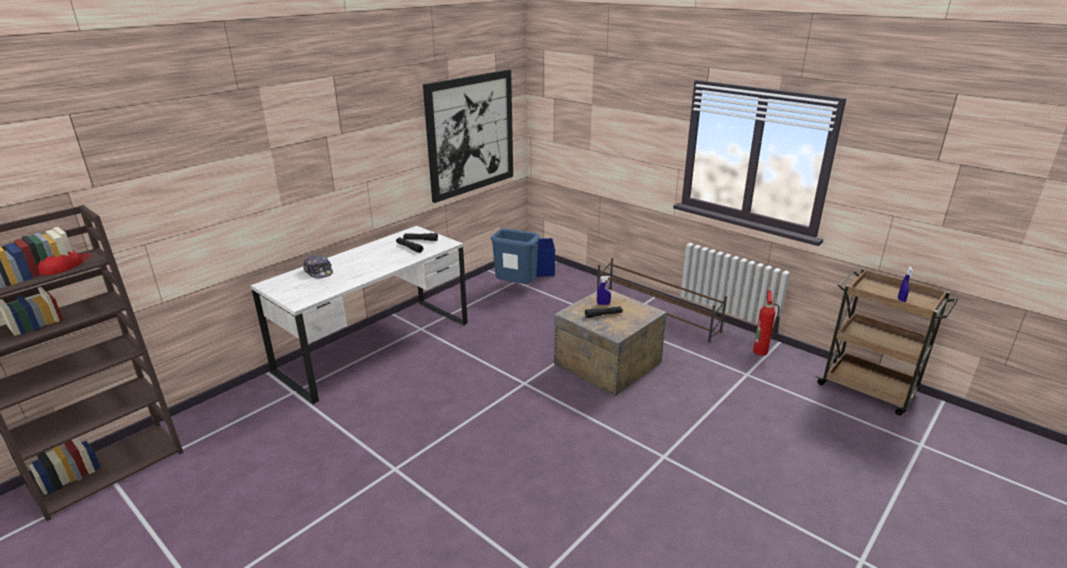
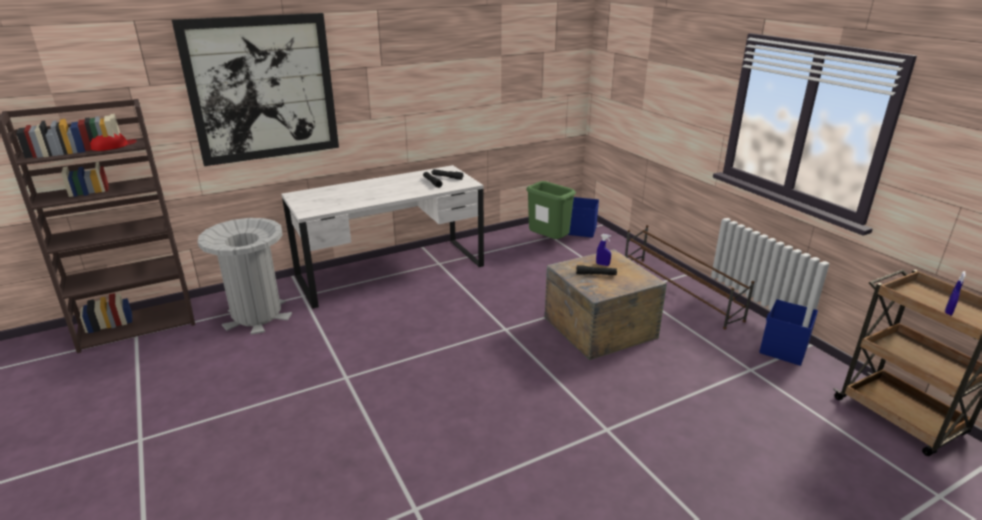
camera: 20 degrees right, 0 degrees up
(254, 426) = (257, 316): none -> grey trash can
(319, 272) = (341, 191): cap -> none
(470, 134) = (521, 82): picture -> picture (262, 89)
(516, 287) = (549, 242): blue trash can -> green trash can
(761, 351) = (783, 350): fire extinguisher -> blue storage box

